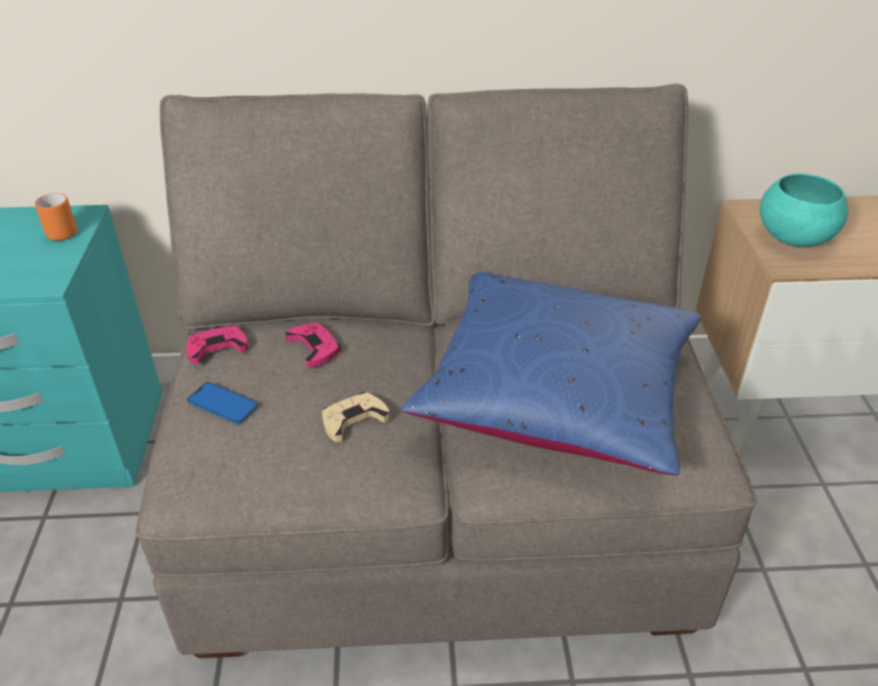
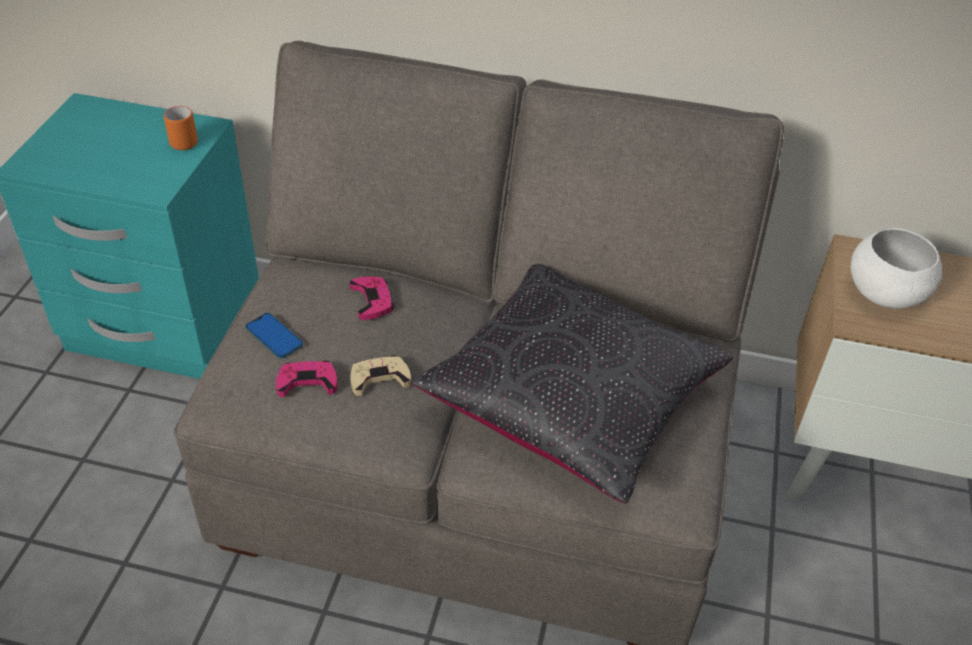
camera: 15 degrees right, 5 degrees up
(216, 348) = (288, 281): pink game controller -> pink game controller (307, 382)
(556, 393) = (571, 398): blue pillow -> black pillow
(793, 238) = (884, 294): turquoise bowl -> white bowl

